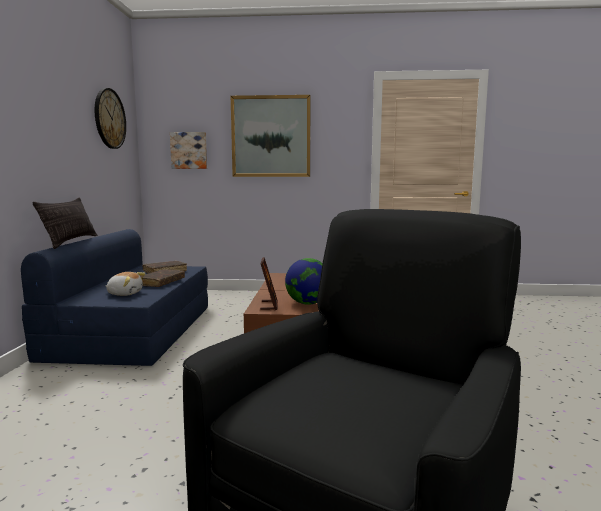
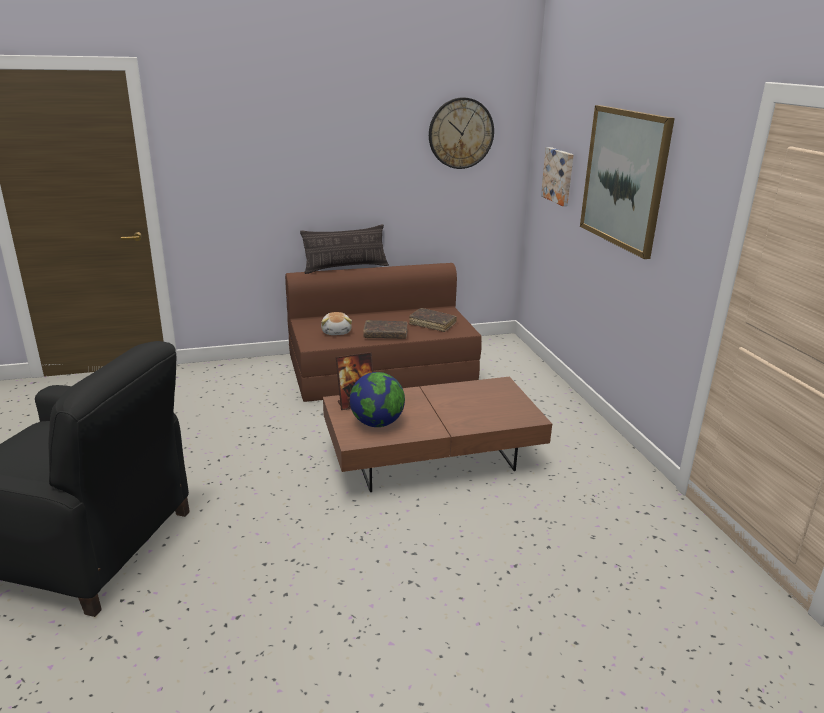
camera: 70 degrees right, 15 degrees up
(133, 330) = (380, 368): blue sofa -> brown sofa

